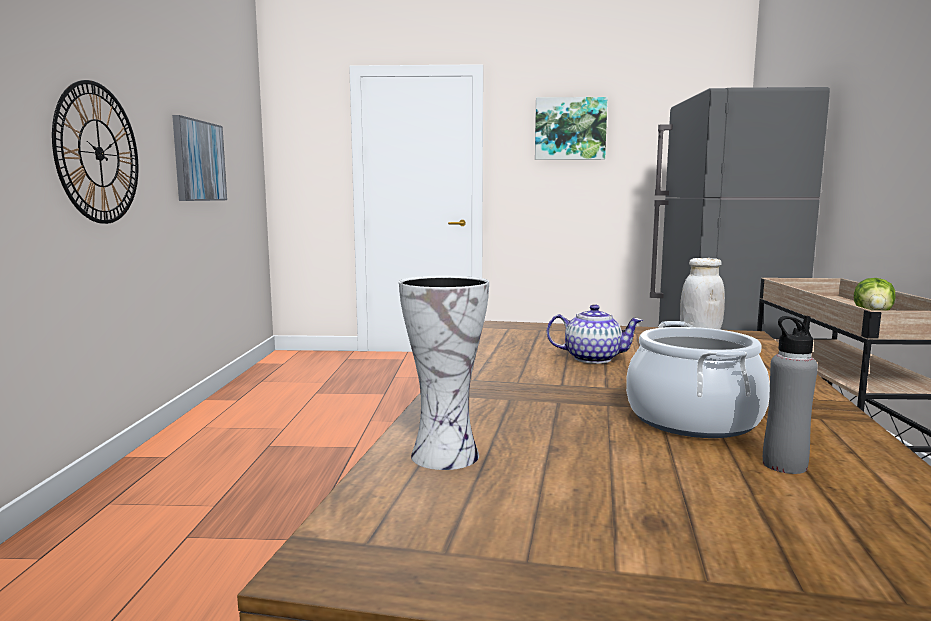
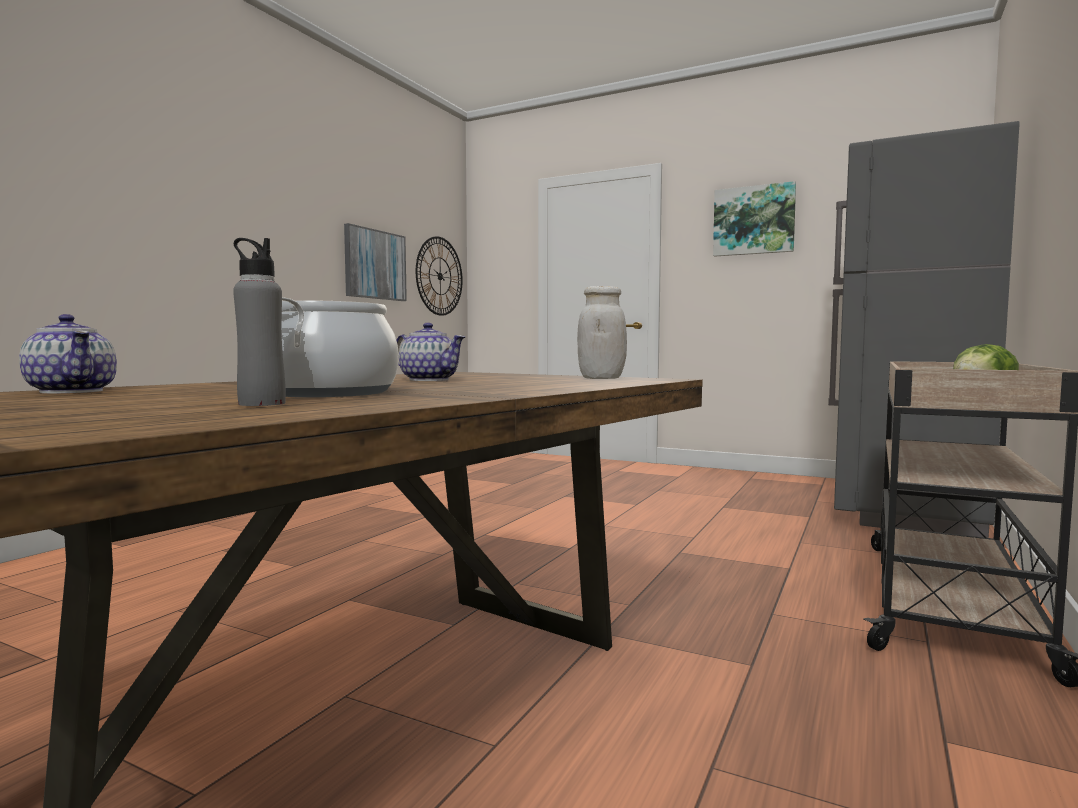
camera: 25 degrees right, 5 degrees down
(98, 153) = (252, 248): wall clock -> wall clock (439, 276)
(443, 454) = (72, 391): vase -> teapot

